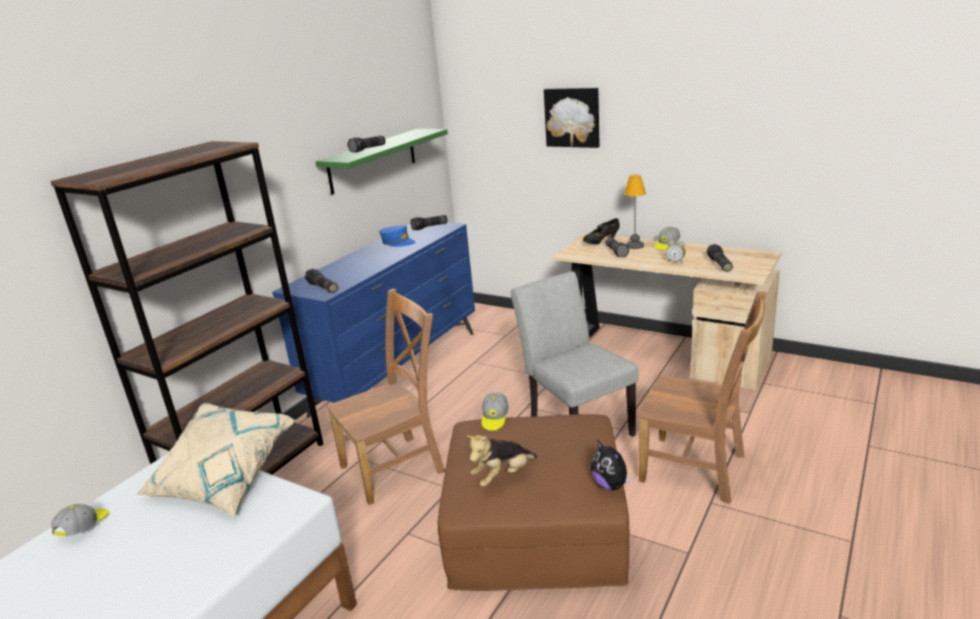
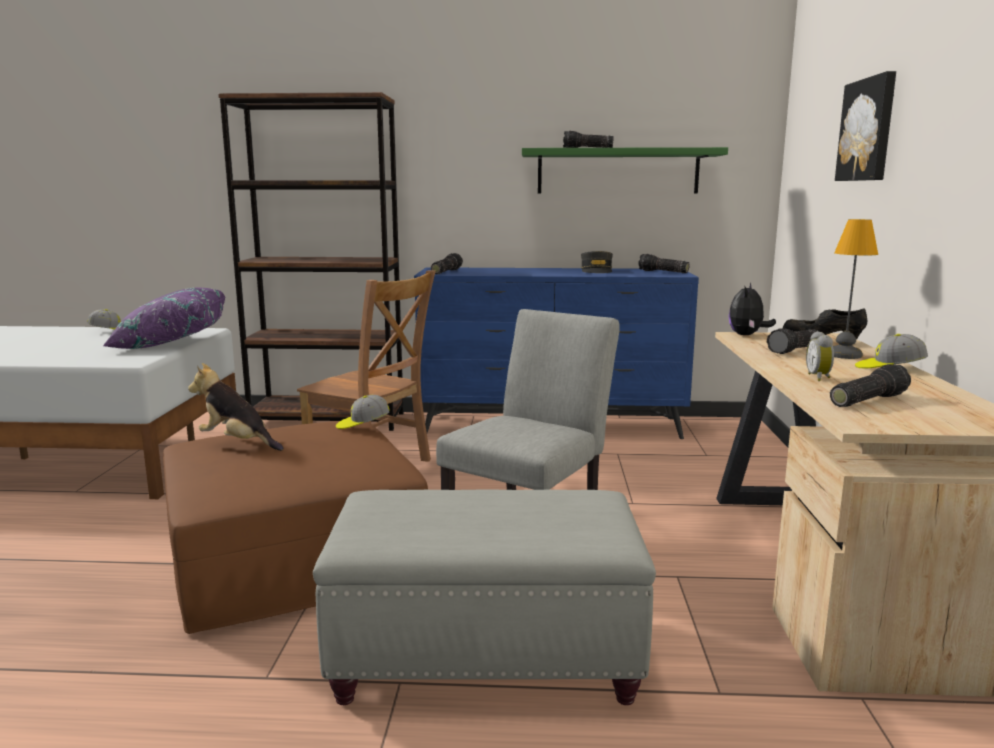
camera: 60 degrees right, 10 degrees down
(223, 479) = (170, 342): beige pillow -> purple pillow
(398, 242) = (596, 271): blue cap -> grey cap
(611, 485) = (237, 500): plush toy -> plush toy (747, 335)
(697, 470) = (483, 656): brown chair -> grey ottoman

